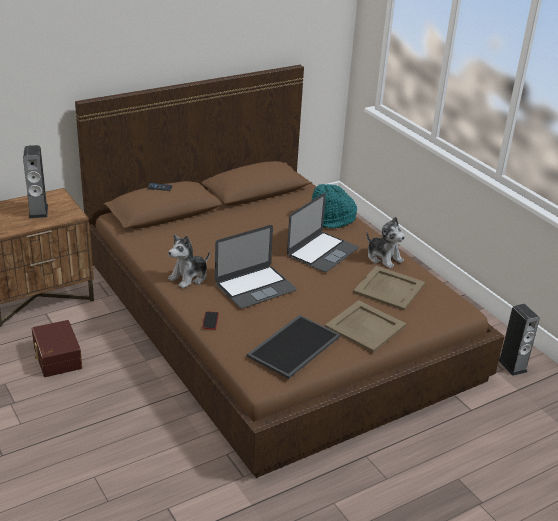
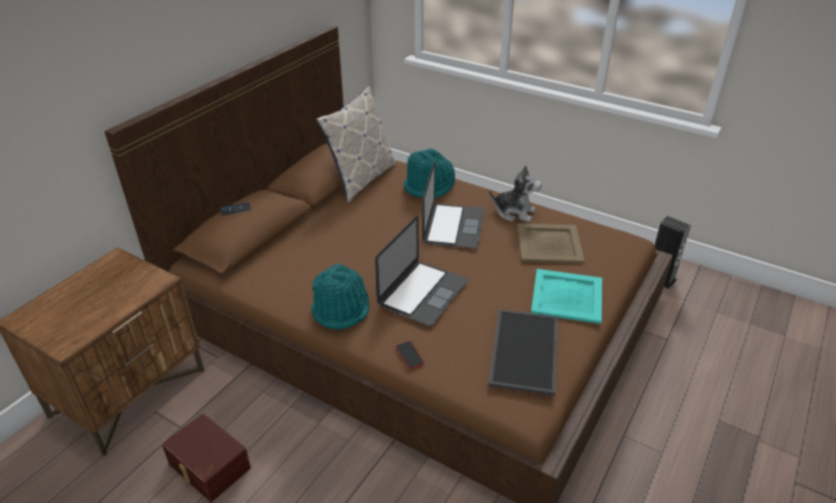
camera: 25 degrees left, 5 degrees up
(38, 211) = (106, 291): speaker -> none
(189, 277) = (341, 308): plush toy -> turquoise hat
(281, 198) = (361, 179): none -> pillow
(364, 326) = (566, 296): beige tray -> turquoise tray

